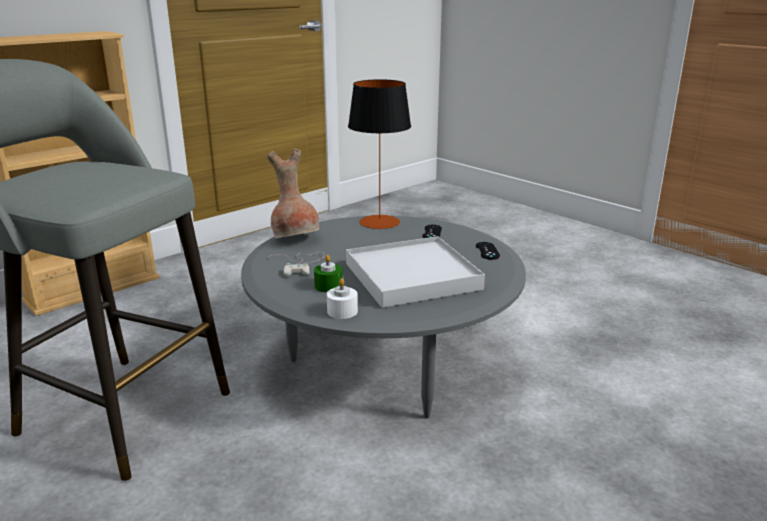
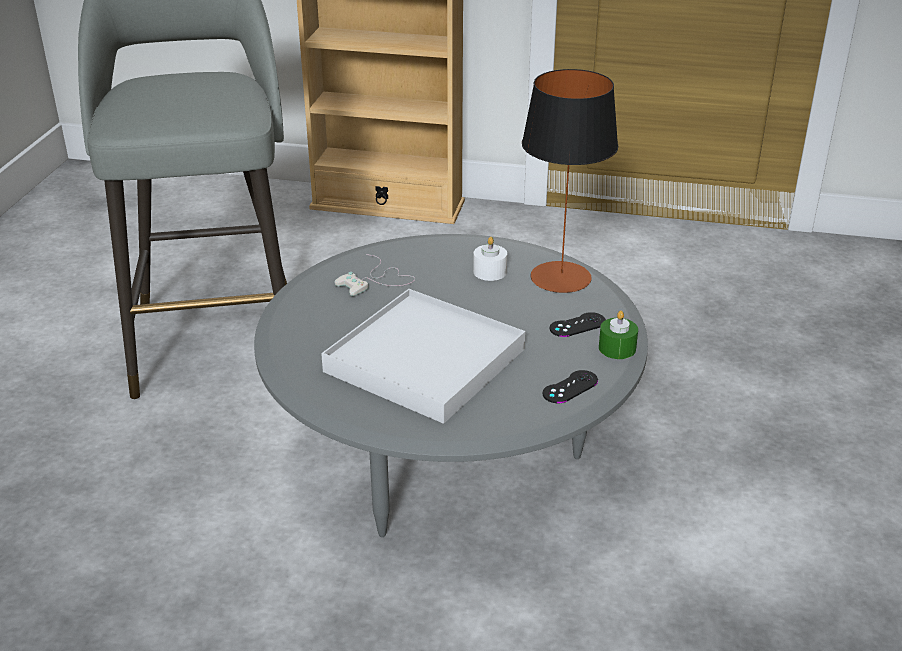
camera: 55 degrees right, 10 degrees up
(296, 238) = (439, 248): brown vase -> none
(328, 286) = (341, 319): green candle -> green candle (617, 348)
(342, 311) = (291, 352): white candle -> white candle (490, 272)

